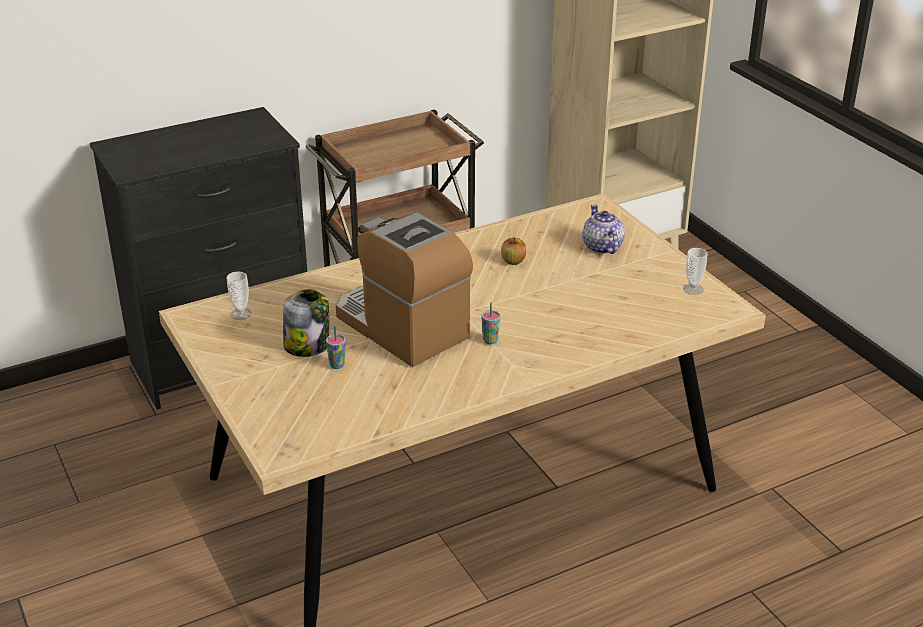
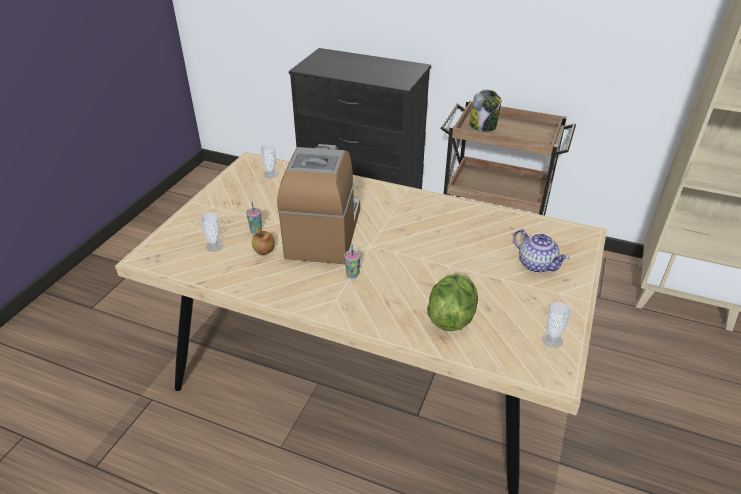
camera: 50 degrees right, 5 degrees up
(307, 346) = (264, 210): jar -> jar (483, 126)
(326, 401) = (214, 246): none -> cup
(513, 261) = (459, 235): apple -> apple (264, 251)
(602, 247) = (536, 264): teapot -> teapot turned 105 degrees clockwise
(611, 318) = (451, 316): none -> lettuce

